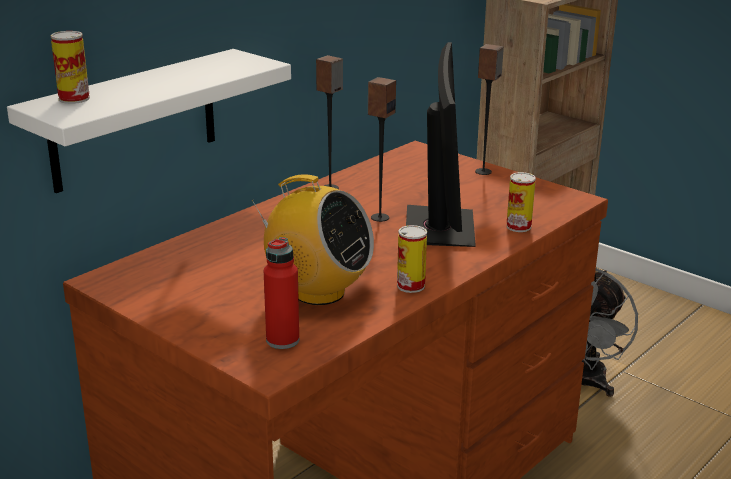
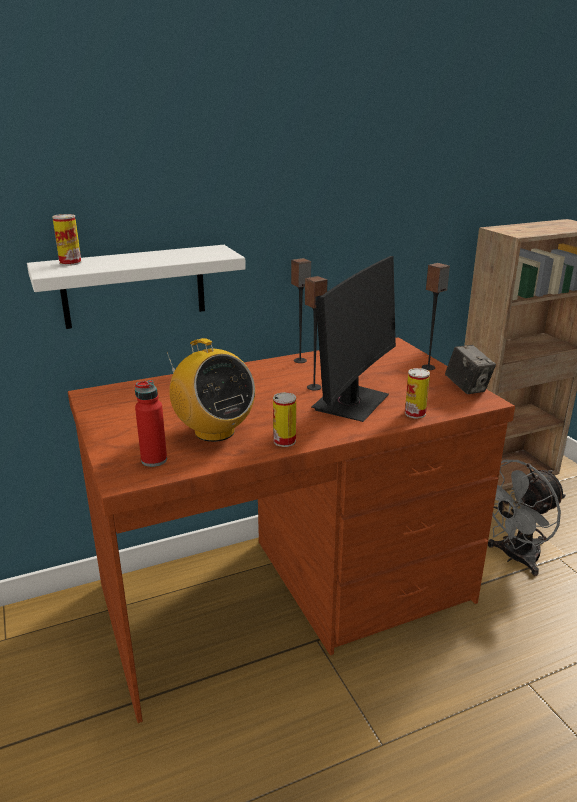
camera: 25 degrees right, 0 degrees up
(544, 188) = (467, 388): none -> camera

